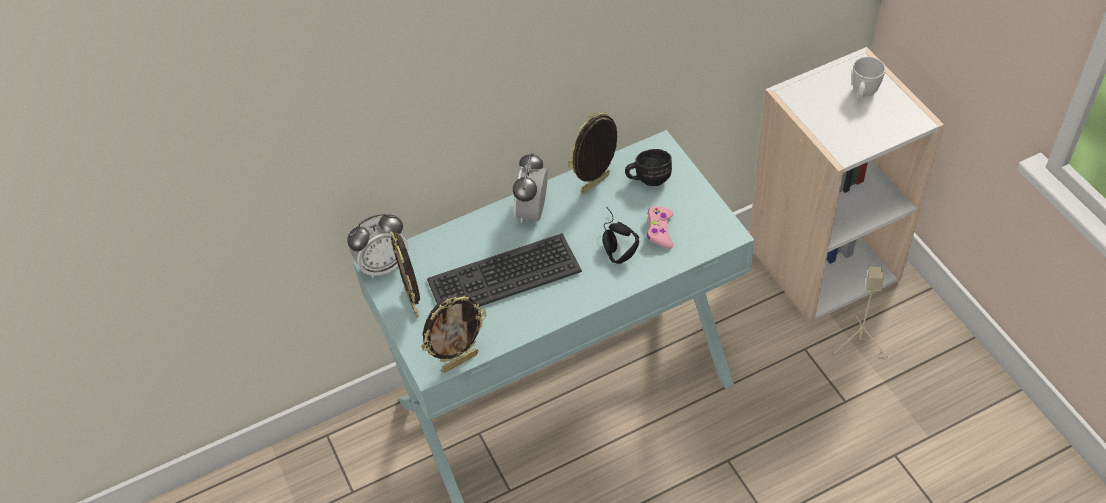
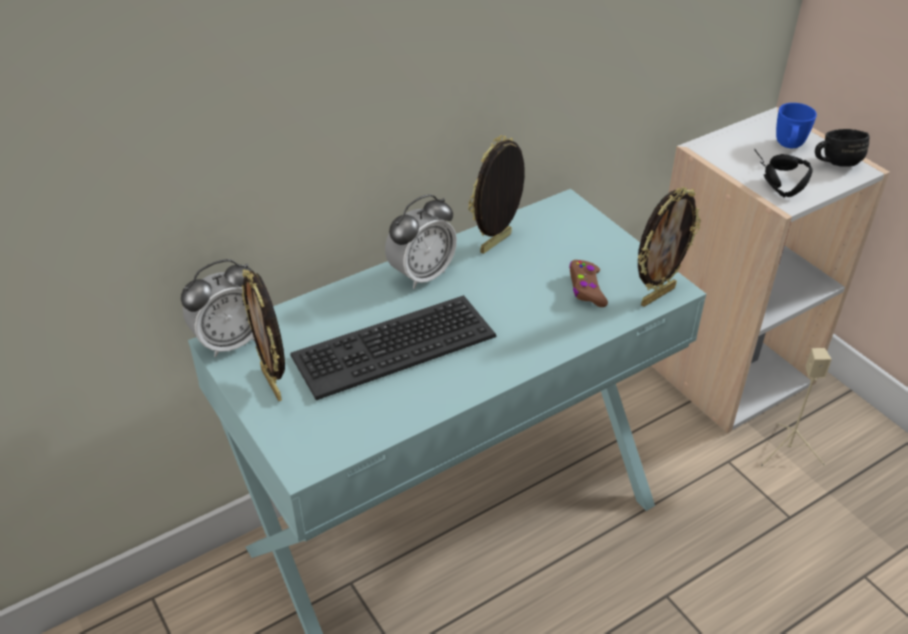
camera: 10 degrees left, 10 degrees down
(459, 361) = (343, 452): picture frame -> picture frame (657, 295)
(532, 211) = (422, 275): alarm clock -> alarm clock turned 135 degrees counterclockwise
(612, 241) = (528, 302): black headphones -> black headphones (770, 180)
(648, 178) = (559, 235): black mug -> black mug (834, 162)
(660, 231) = (586, 289): pink game controller -> brown game controller
(863, 94) = (789, 147): white mug -> blue mug

